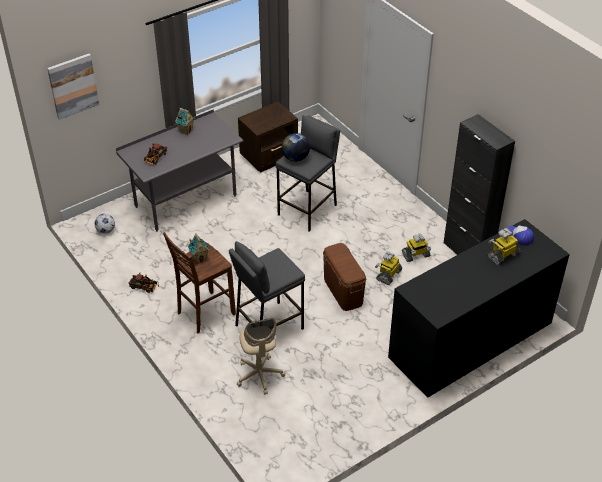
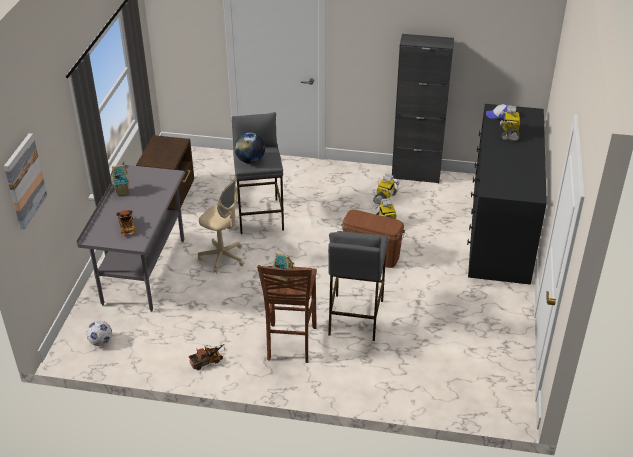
camera: 45 degrees left, 5 degrees down
(259, 375) = (401, 356): beige office chair -> beige office chair (222, 258)

